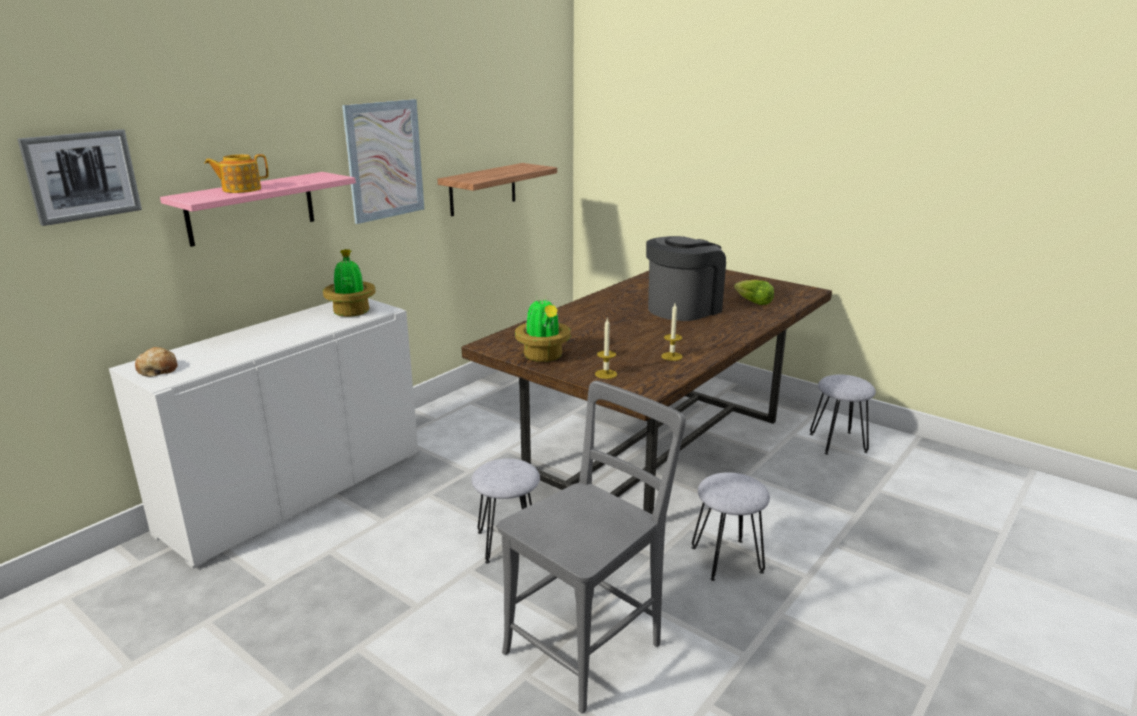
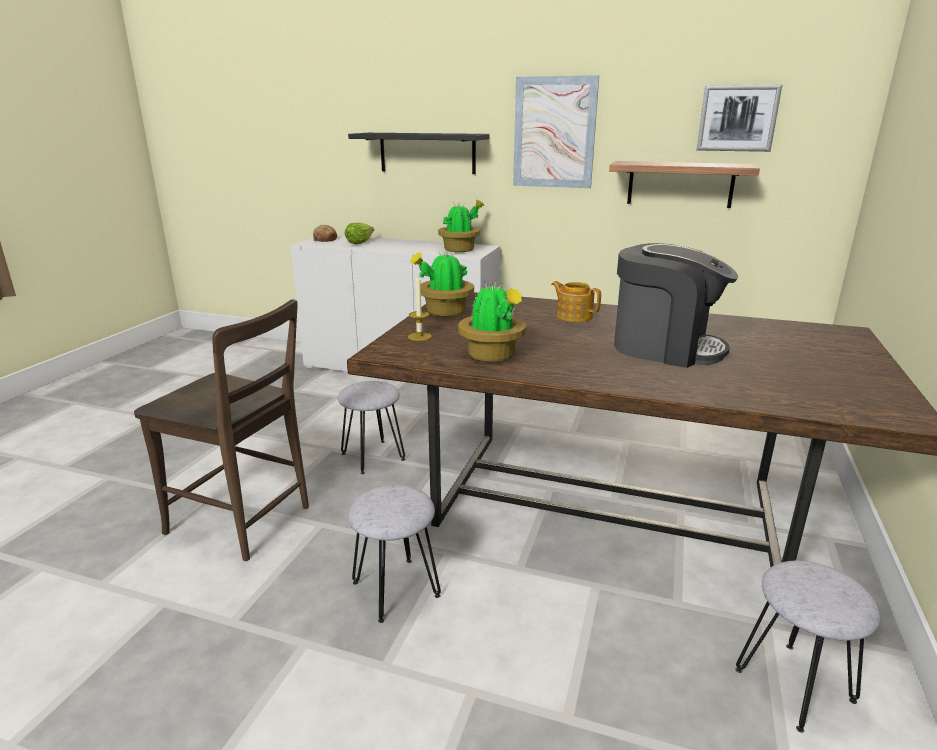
camera: 70 degrees right, 0 degrees up
(82, 176) = (328, 111): picture -> picture (737, 118)
(240, 189) = (401, 133): teapot -> teapot (574, 316)
(251, 208) = (427, 153): pink shelf -> black shelf
(589, 644) = (245, 522): grey chair -> brown chair
(671, 356) = (493, 356): candle -> potted plant
(753, 302) = (761, 382): lettuce -> lettuce (359, 242)

